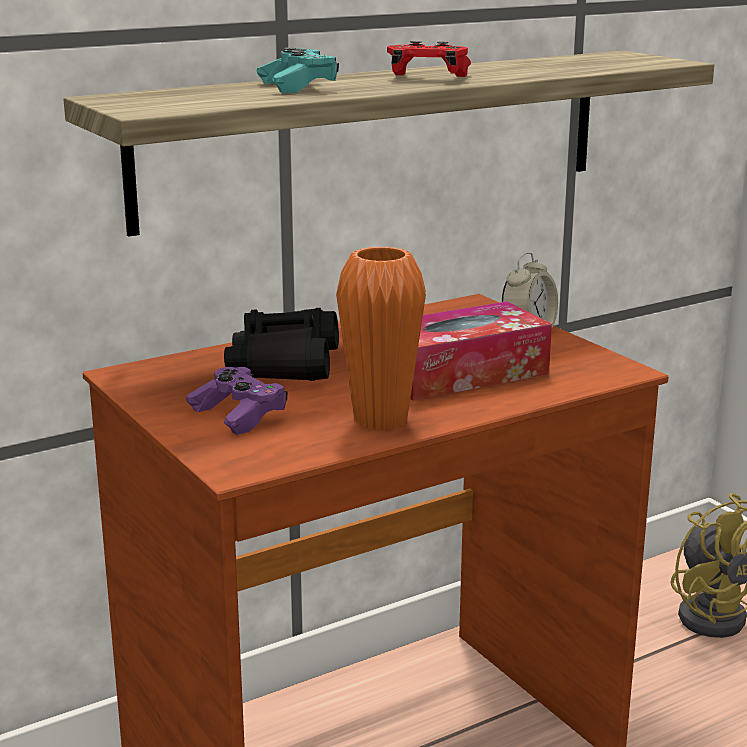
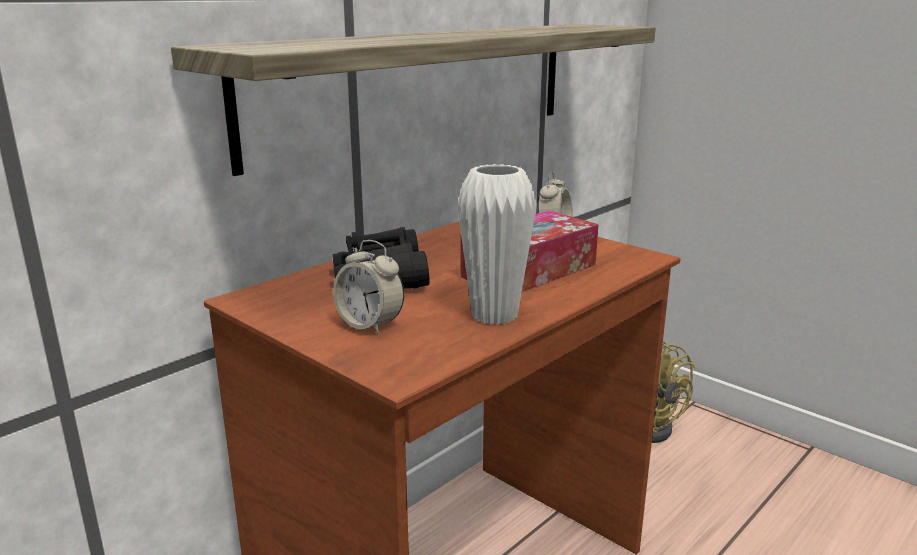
camera: 15 degrees left, 0 degrees up
(238, 415) = (370, 325): purple game controller -> alarm clock
(297, 87) = (376, 38): turquoise game controller -> none
(380, 419) = (494, 315): orange vase -> white vase
(428, 77) = (470, 33): red game controller -> none

